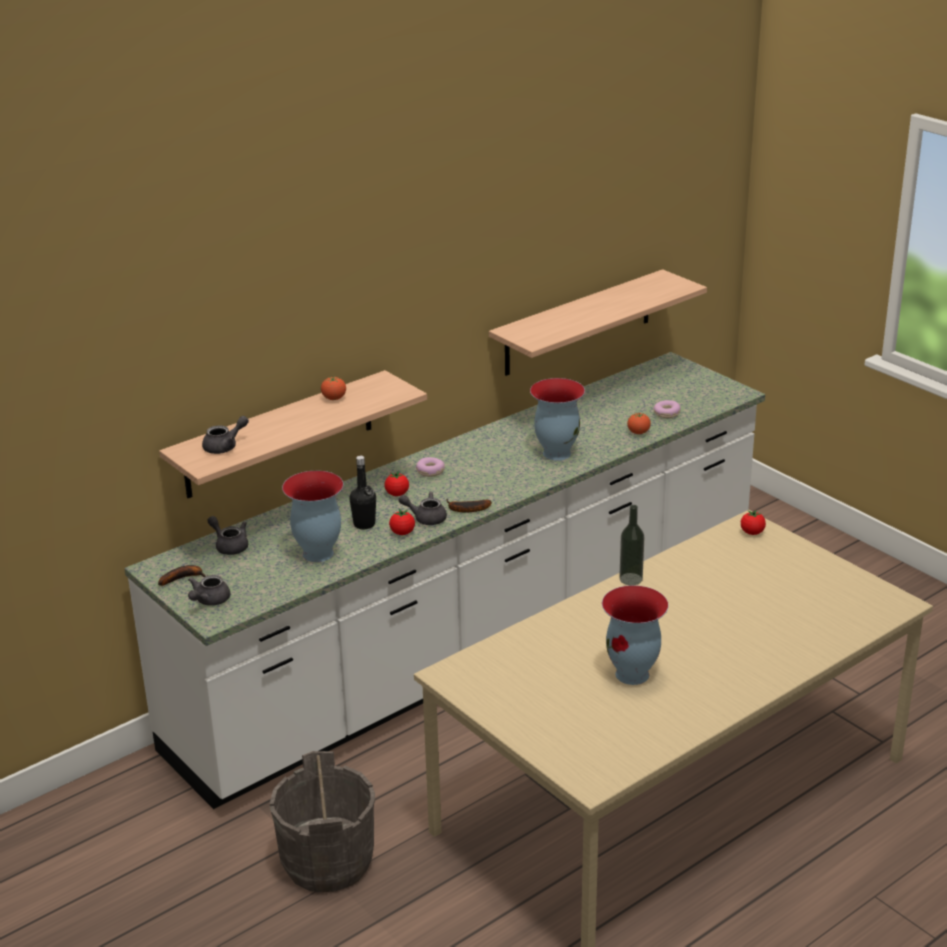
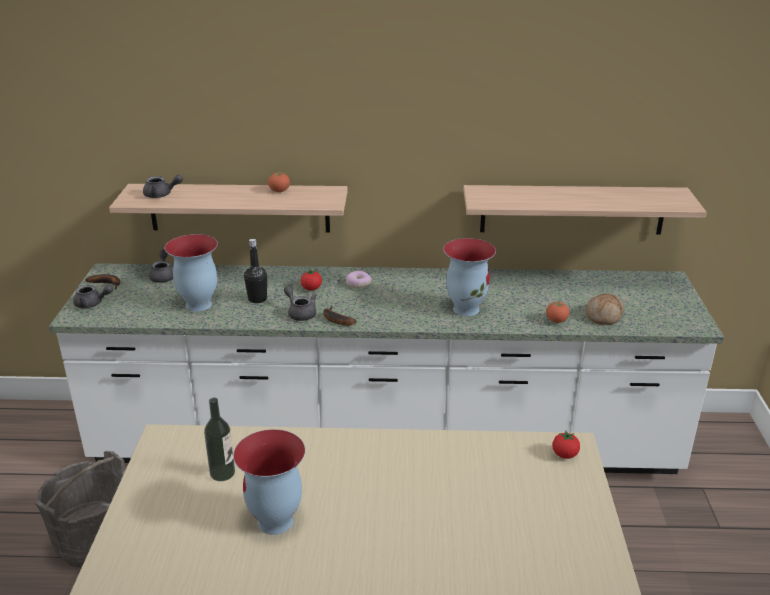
camera: 40 degrees right, 0 degrees up
(209, 601) = (92, 304): grey teapot -> grey teapot turned 150 degrees counterclockwise
(402, 533) = (269, 316): tomato -> none
(631, 579) = (401, 439): bottle -> bottle (222, 473)
(666, 413) = (604, 316): donut -> bread

